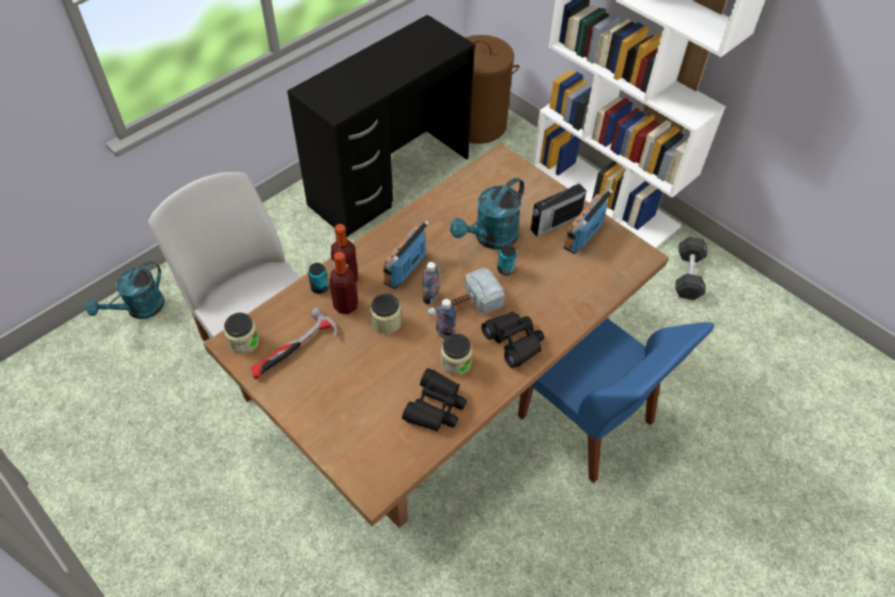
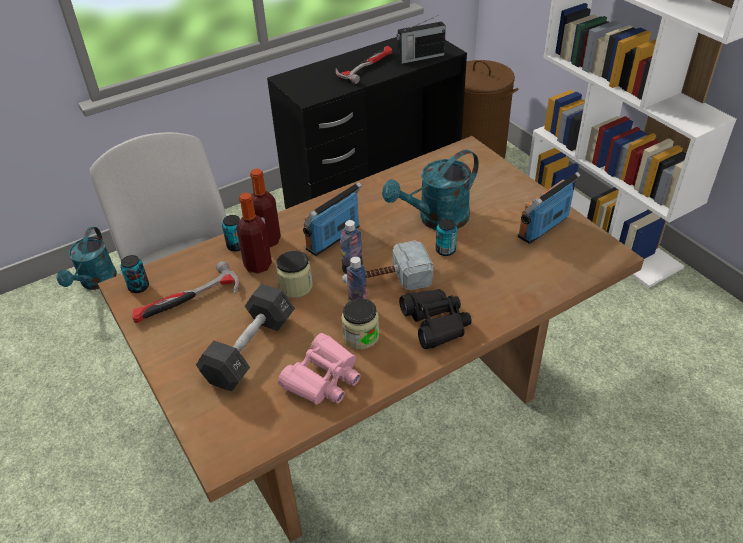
camera: 15 degrees right, 10 degrees down
(139, 309) = (95, 282): turquoise watering can -> turquoise watering can turned 45 degrees counterclockwise
(244, 342) = (139, 287): jar -> can
(382, 68) = (366, 66): none -> hammer
(435, 407) = (323, 379): black binoculars -> pink binoculars
(554, 223) = (513, 212): radio -> radio (420, 57)
(588, 422) = (539, 459): blue chair -> none
(688, 275) = (686, 318): black dumbbell -> black dumbbell (250, 349)

